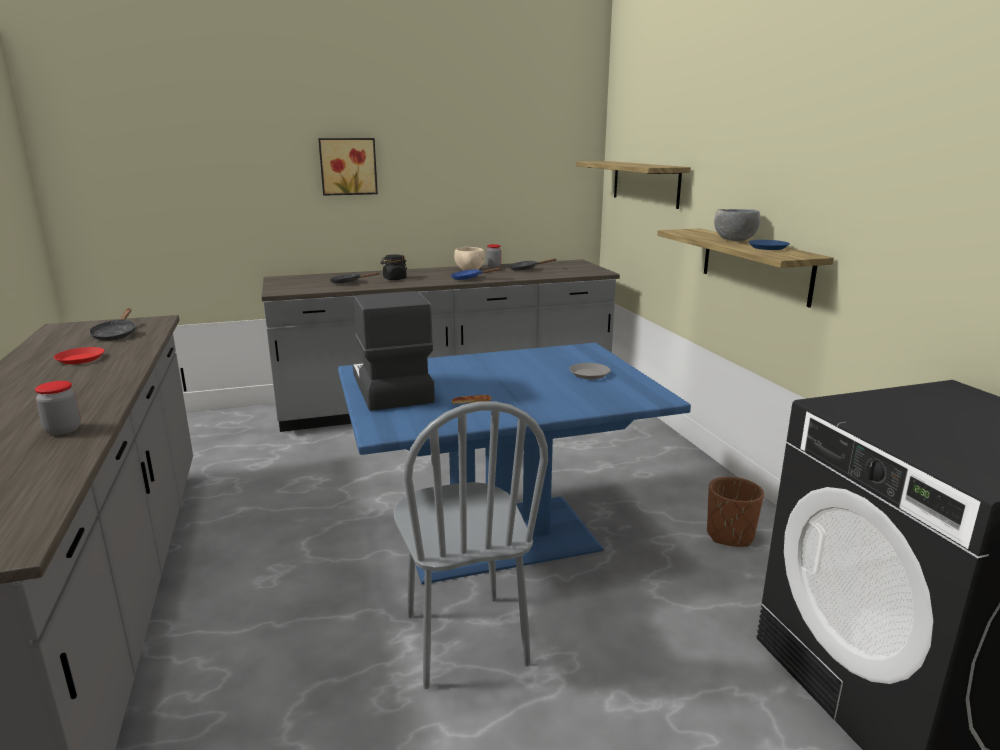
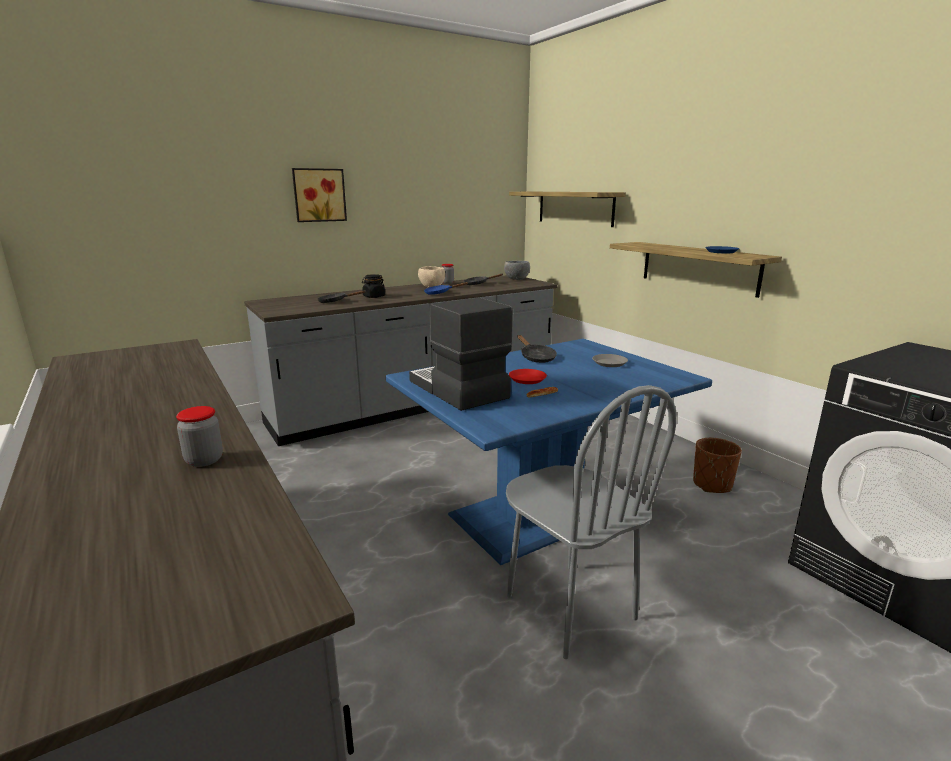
camera: 15 degrees left, 0 degrees up
(80, 359) = (138, 387): red plate -> red plate (527, 379)
(116, 335) = (150, 361): black frying pan -> black frying pan (536, 357)
(735, 240) = (686, 248): grey bowl -> grey bowl (517, 279)

